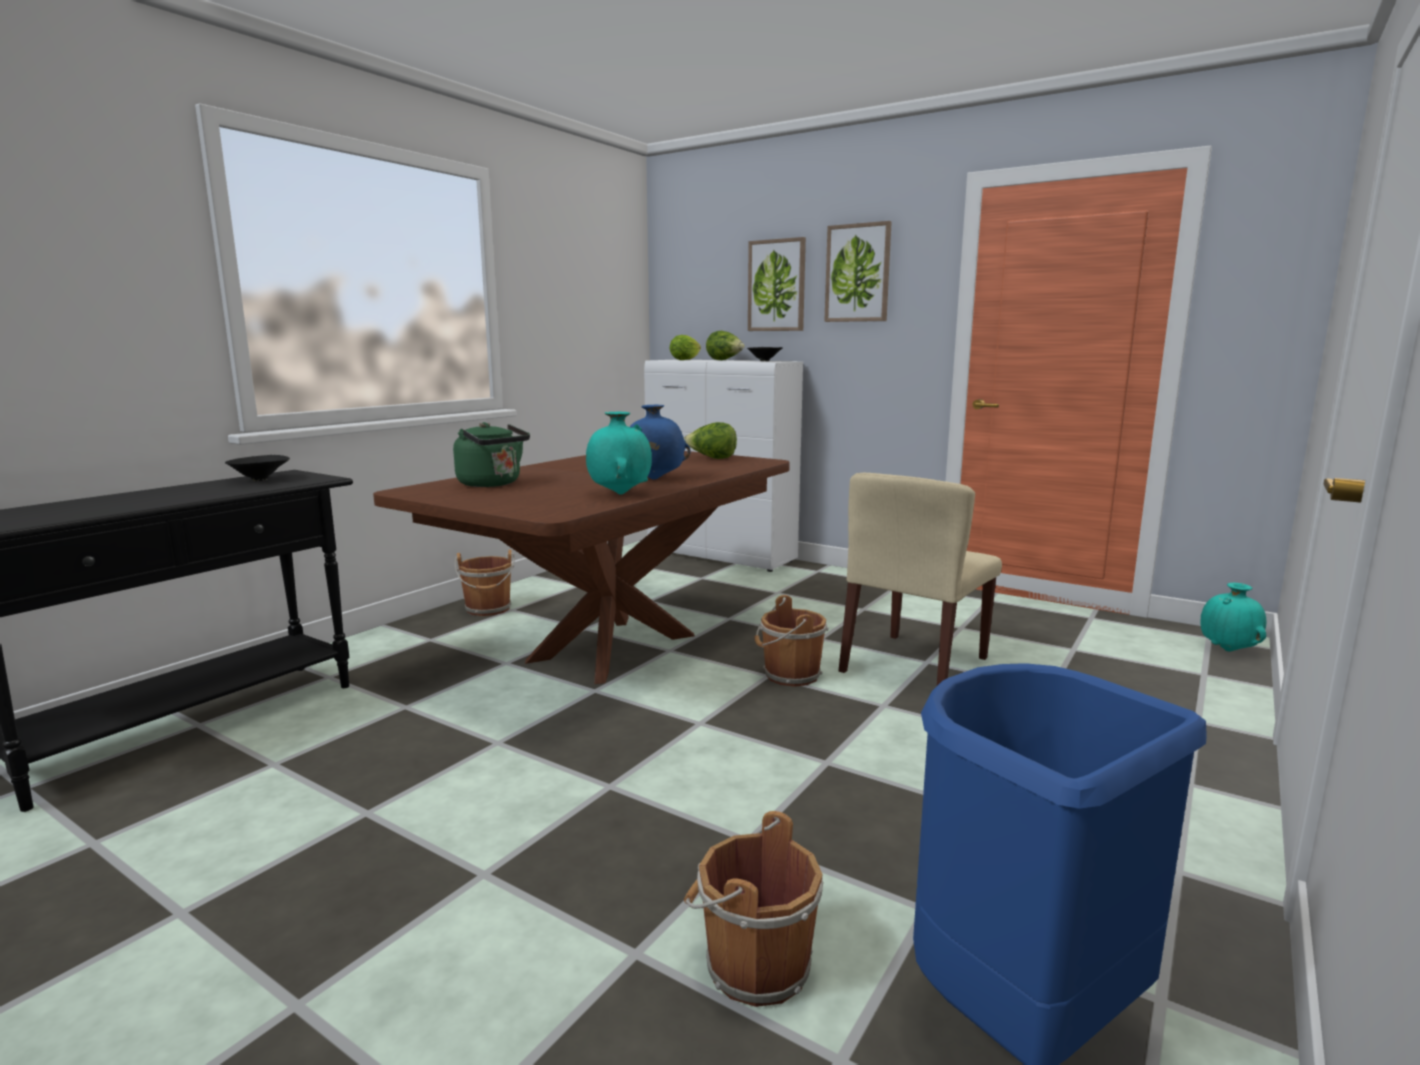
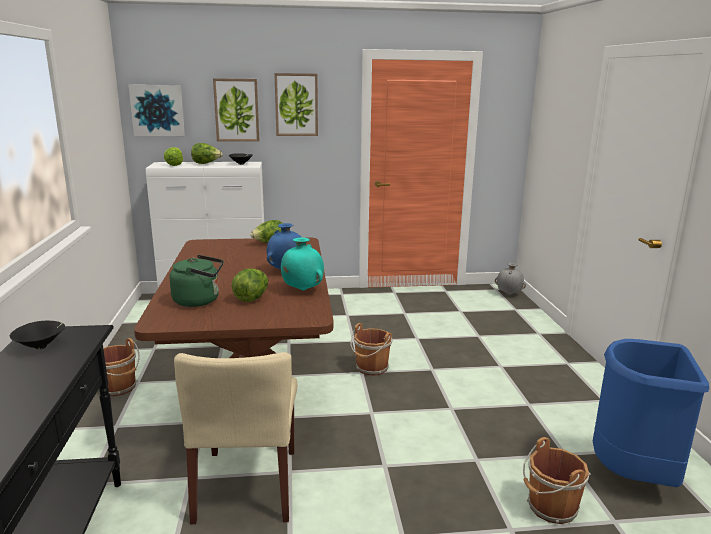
camera: 40 degrees left, 5 degrees up
(546, 490) = (252, 298): none -> lettuce
(686, 290) = (157, 110): none -> picture
(914, 665) = (414, 342): beige chair -> beige chair (247, 485)
(1228, 650) = (509, 294): turquoise vase -> grey vase

